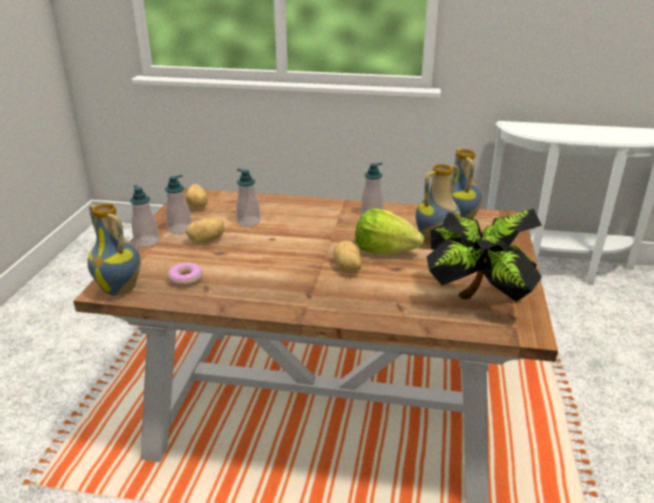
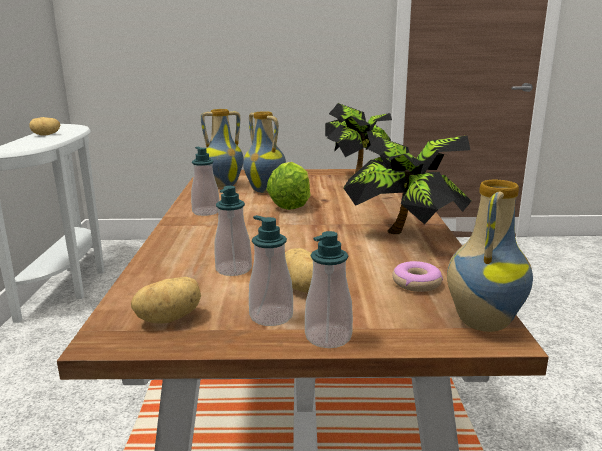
camera: 100 degrees left, 10 degrees down
(275, 293) = (405, 236): none -> potted plant
(347, 268) = (335, 214): potato -> potato (46, 135)

